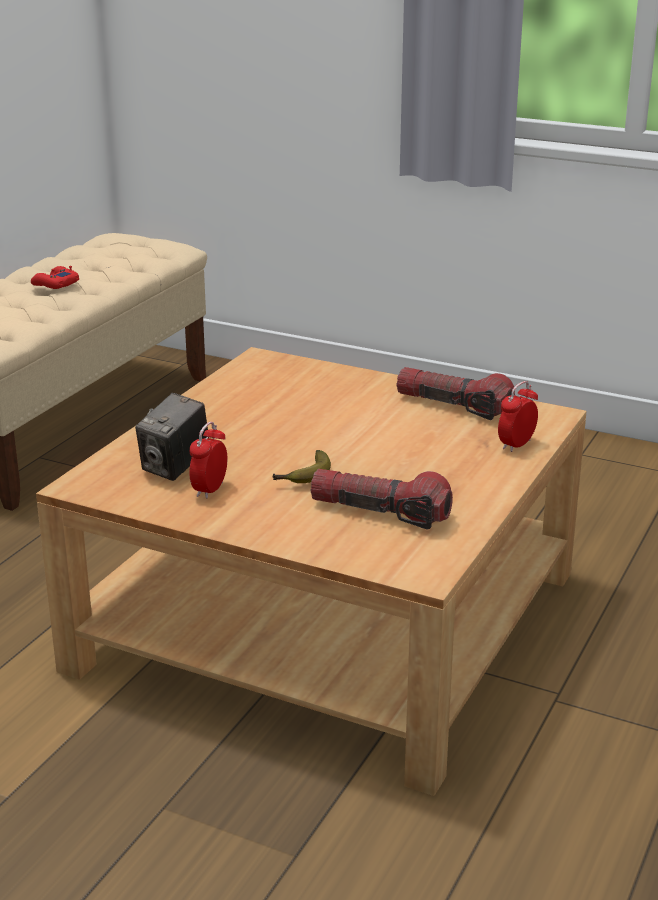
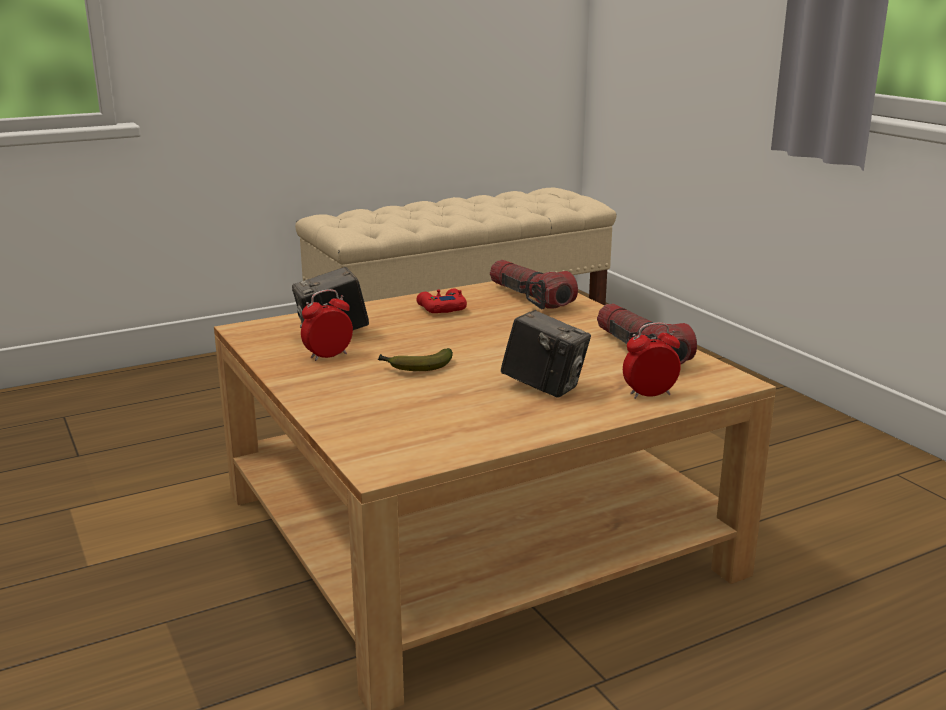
camera: 35 degrees right, 5 degrees down
(55, 284) = (456, 209): red game controller -> red game controller (441, 308)
(380, 512) = (430, 409): flashlight -> flashlight (530, 298)
(433, 463) = (544, 387): none -> camera

